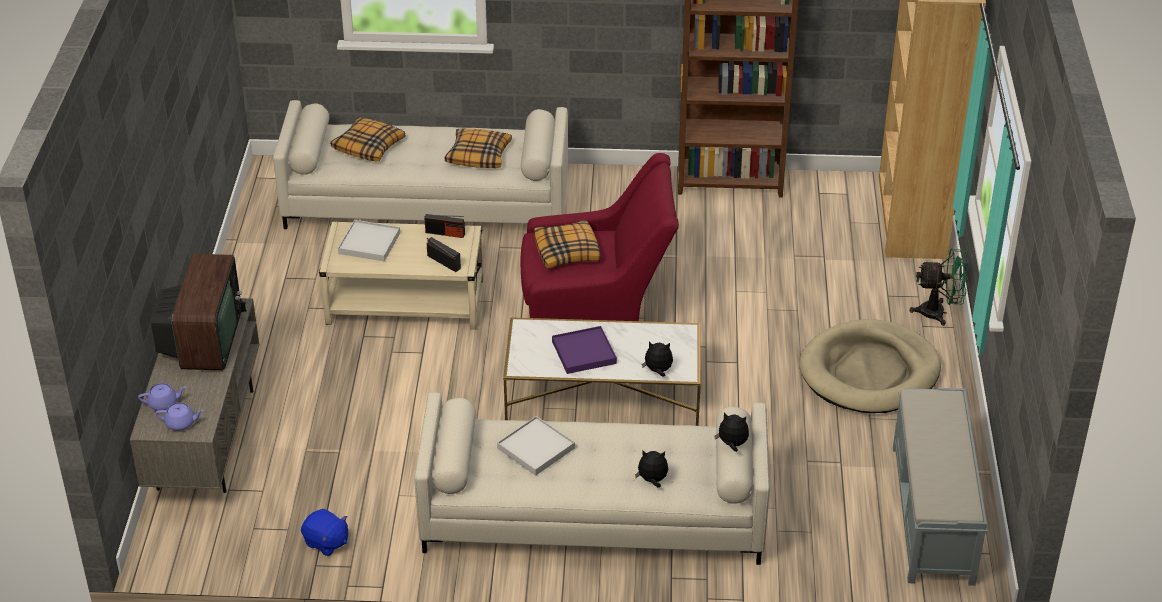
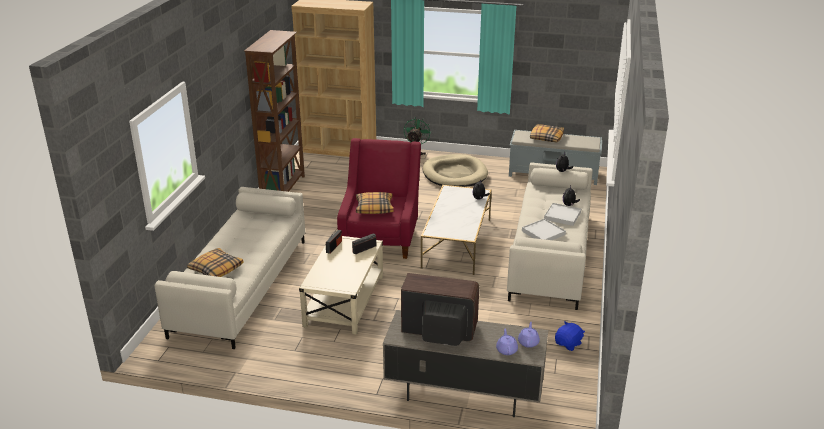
camera: 80 degrees left, 10 degrees down
(369, 243) = (332, 274): white tray -> white tray (562, 216)
(478, 155) = (253, 230): pillow -> pillow (546, 137)
(584, 352) = (459, 216): purple tray -> none

